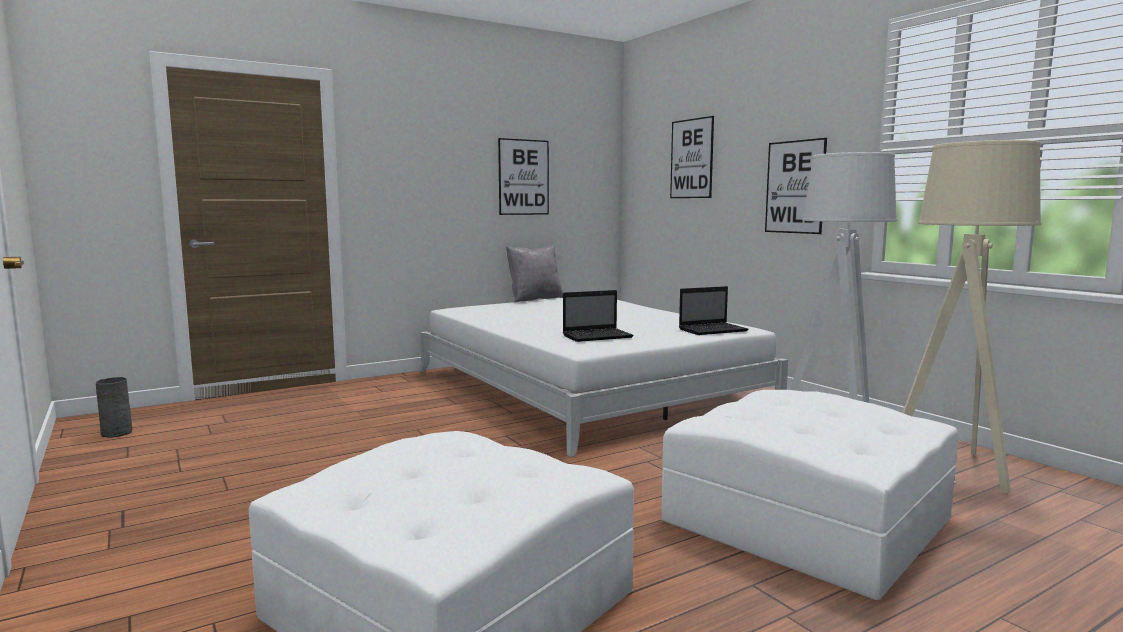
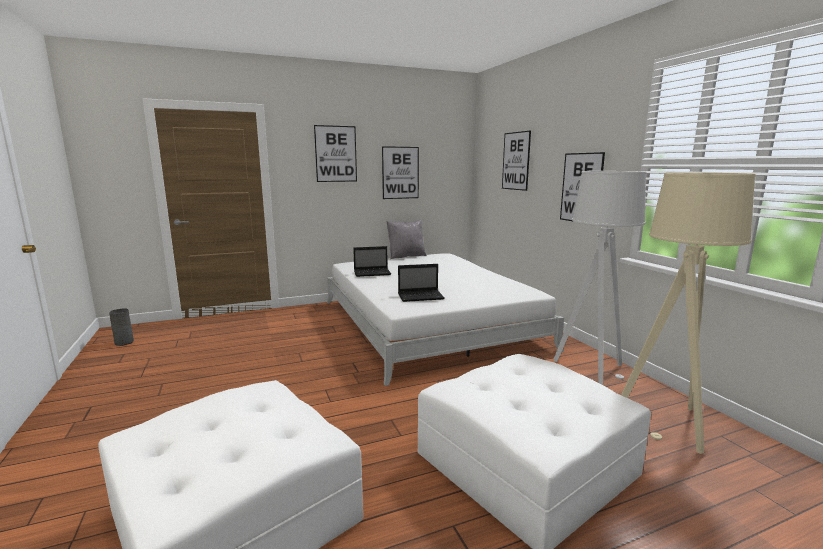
camera: 10 degrees right, 5 degrees up
(434, 146) = (336, 154): none -> picture
(713, 330) = (508, 294): laptop -> laptop (373, 273)

